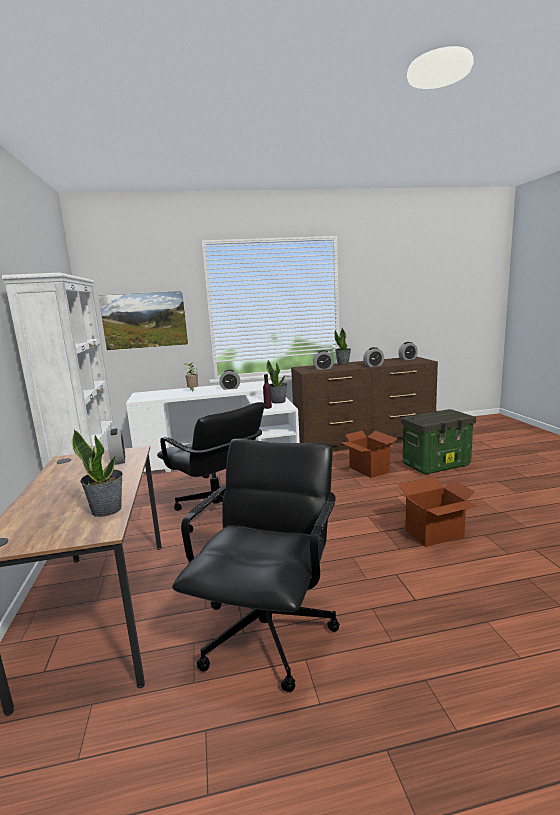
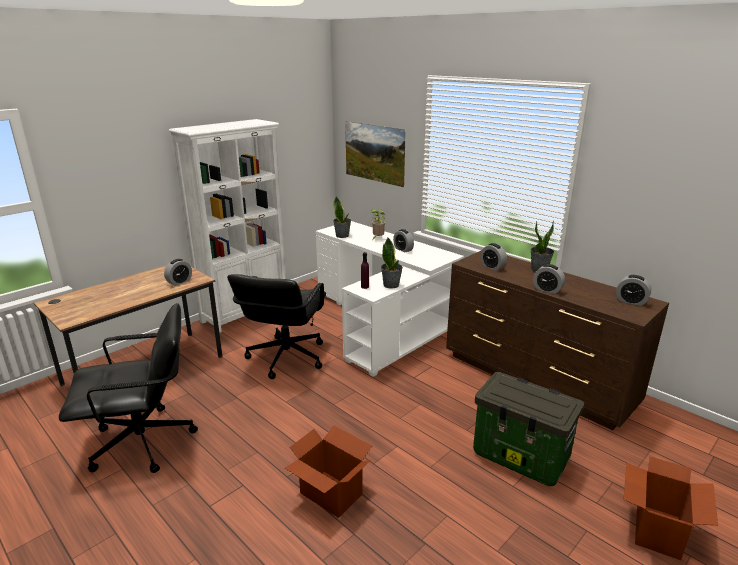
camera: 55 degrees right, 10 degrees up
(107, 509) = (98, 310): potted plant -> potted plant (342, 235)
(368, 470) = (449, 408): cardboard box -> cardboard box (656, 530)

